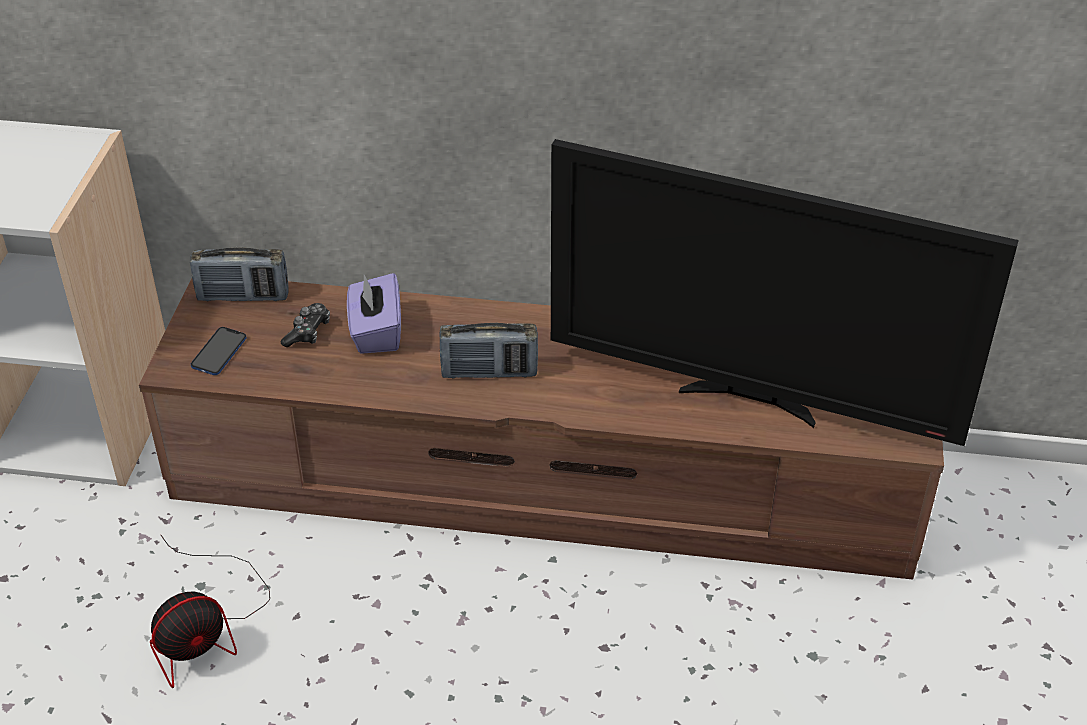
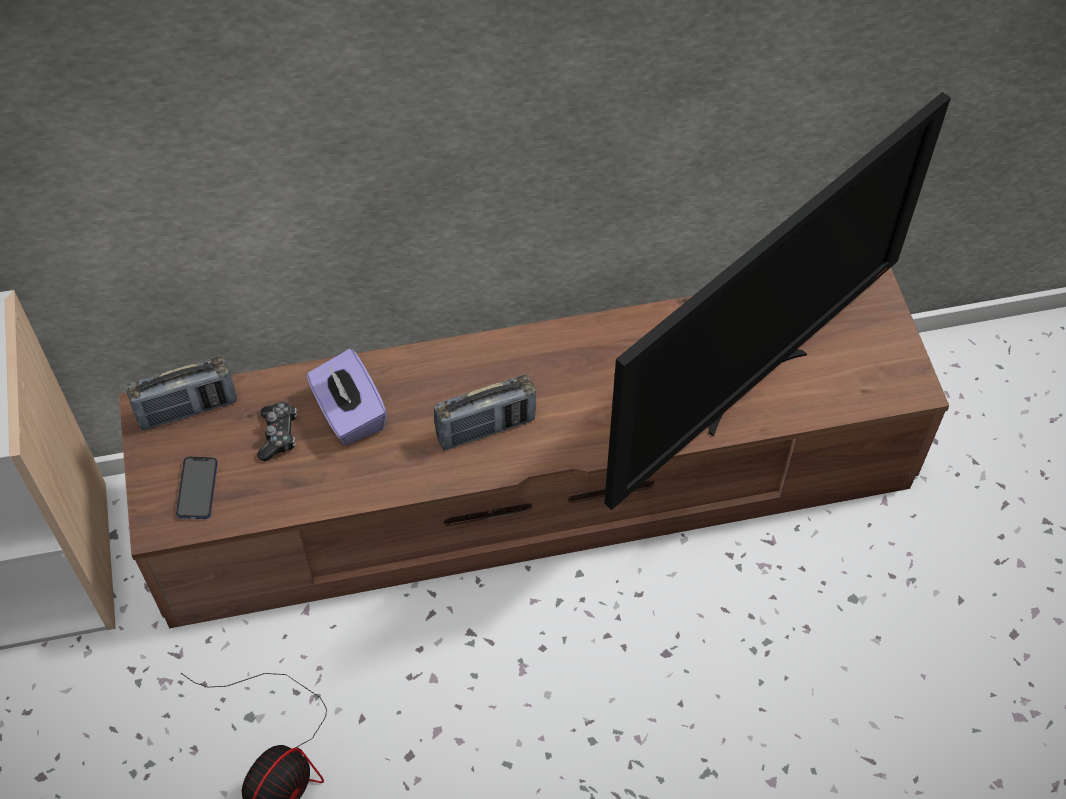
camera: 20 degrees left, 15 degrees up
(751, 400) = (749, 384): television -> television turned 45 degrees counterclockwise

